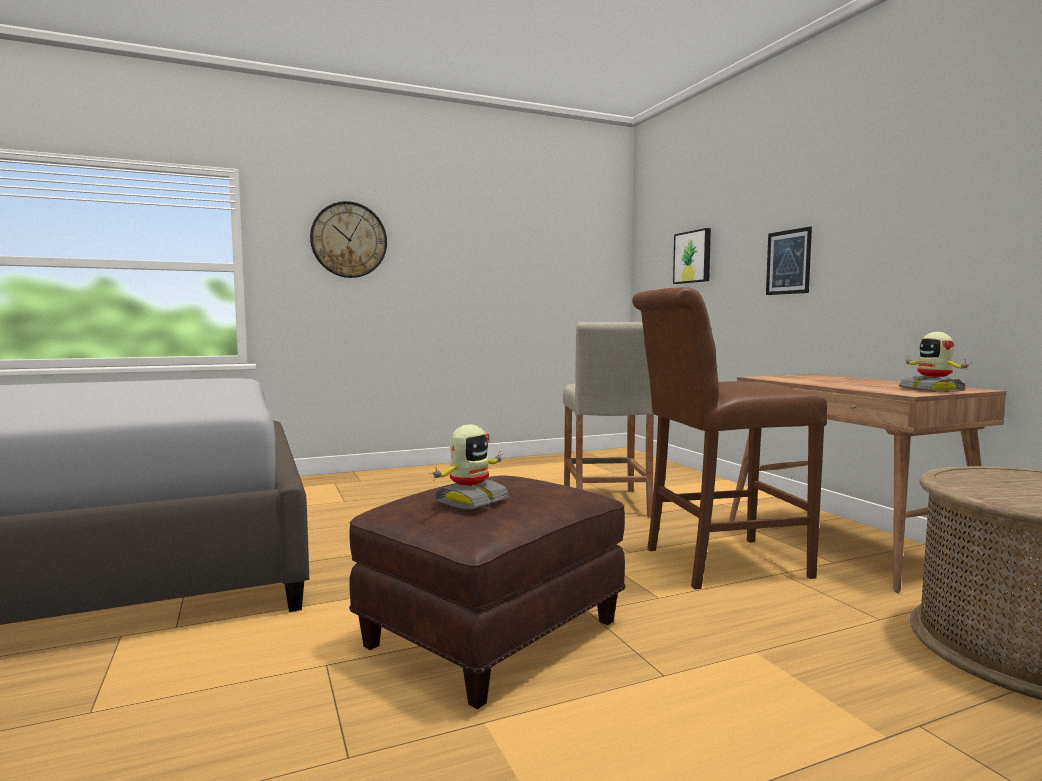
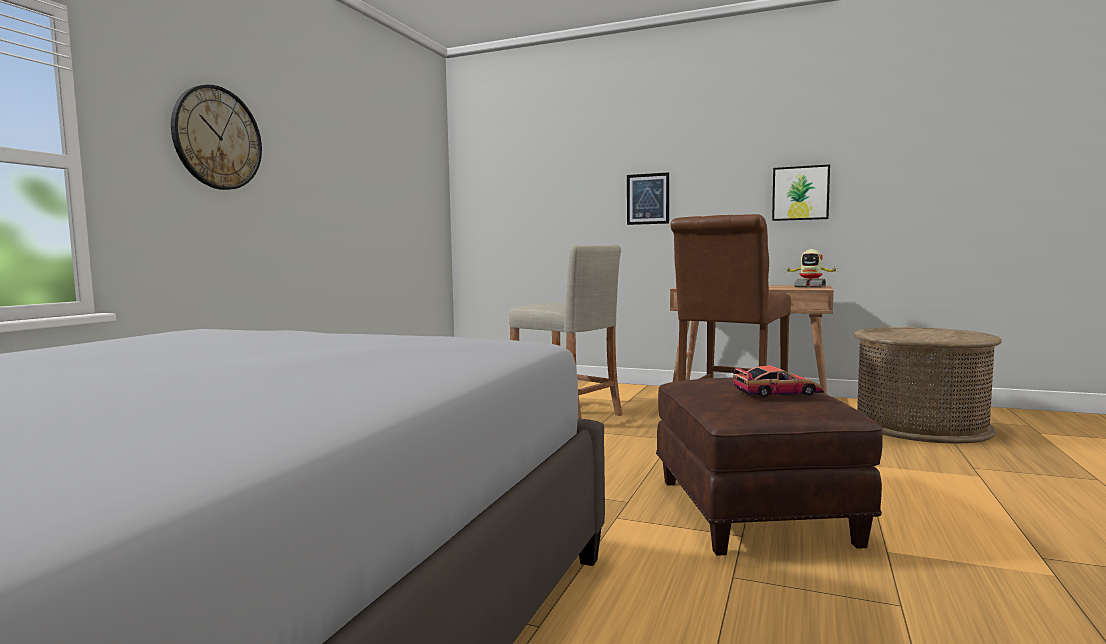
camera: 45 degrees left, 0 degrees up
(470, 500) = (778, 392): toy robot -> toy car
(693, 257) = (539, 190): picture -> picture (800, 193)

